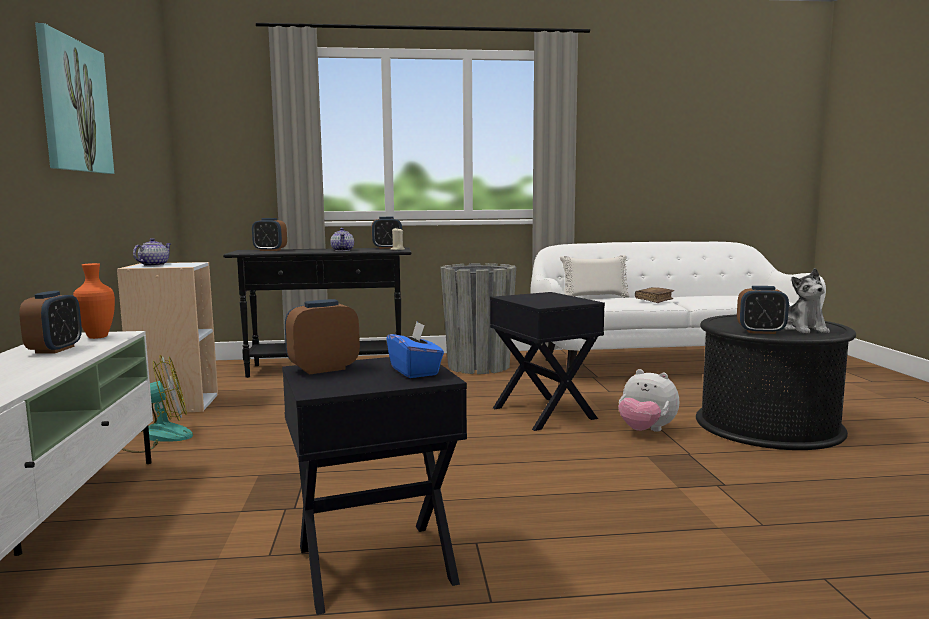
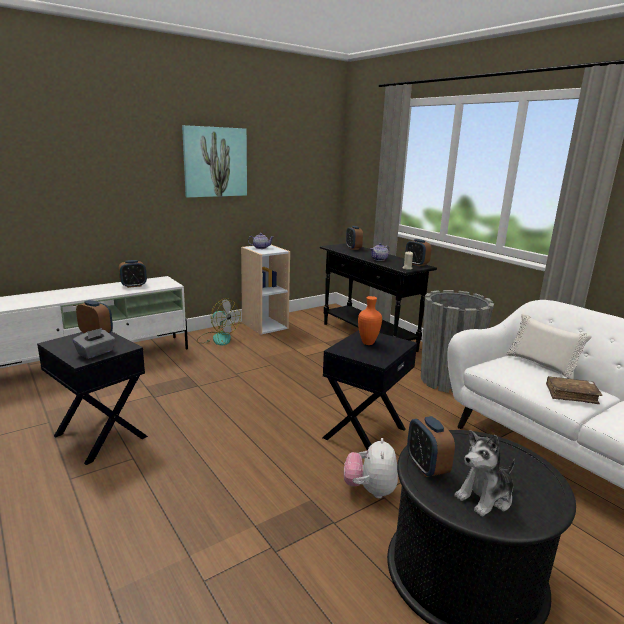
camera: 60 degrees right, 10 degrees up
(98, 337) = (163, 283): orange vase -> orange vase (368, 343)
(415, 371) = (96, 353): blue tissue box -> grey tissue box

